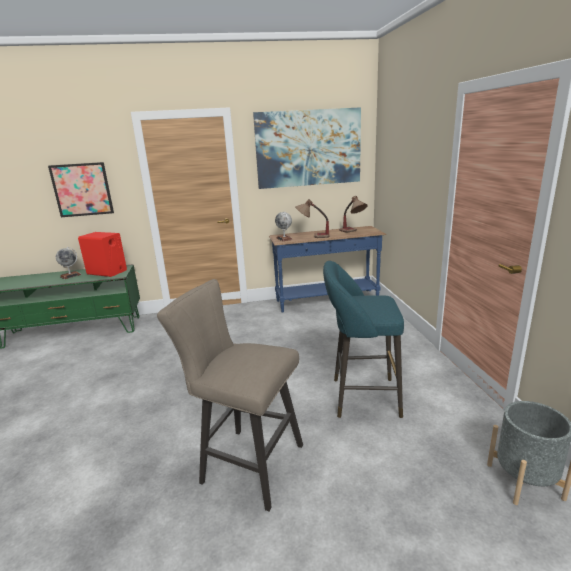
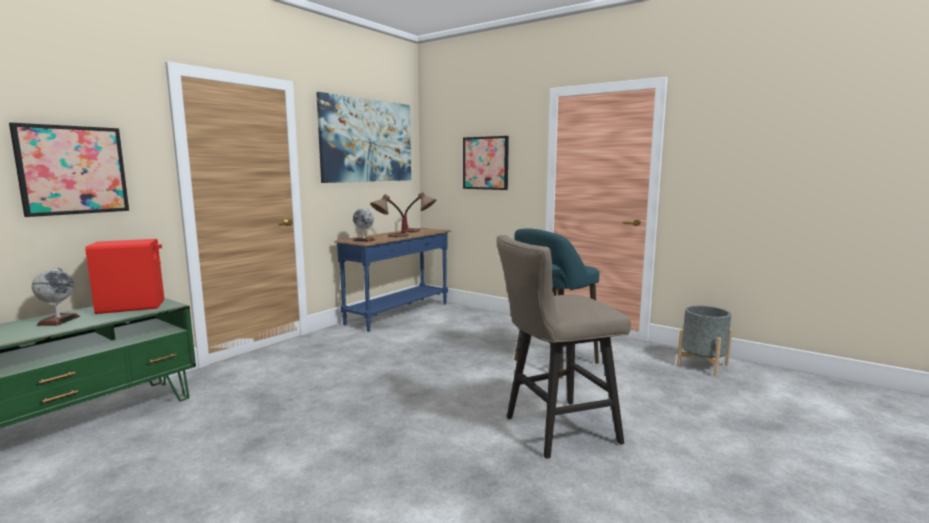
camera: 45 degrees left, 10 degrees down
(410, 169) = (486, 163): none -> picture

